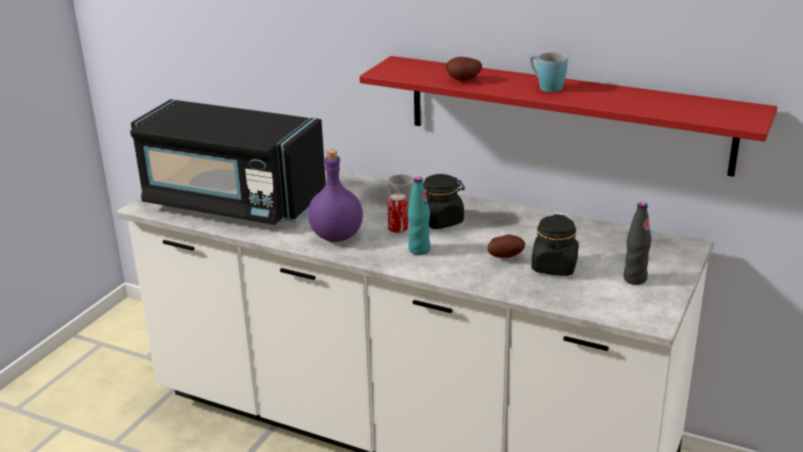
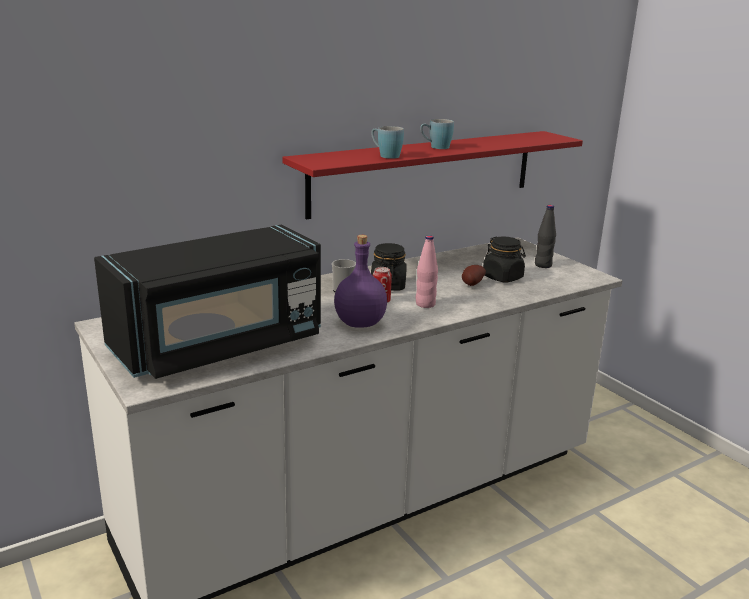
camera: 60 degrees left, 5 degrees down
(419, 250) = (425, 304): turquoise bottle -> pink bottle
(463, 81) = (385, 155): potato -> blue mug

